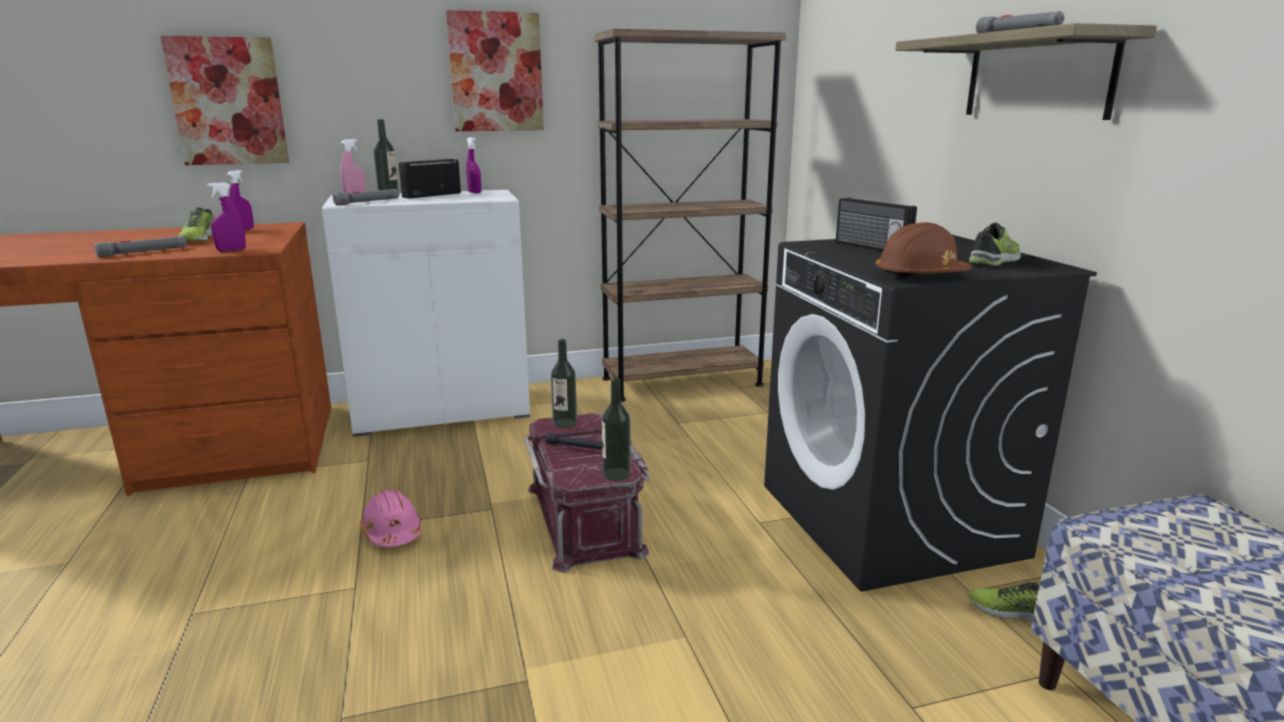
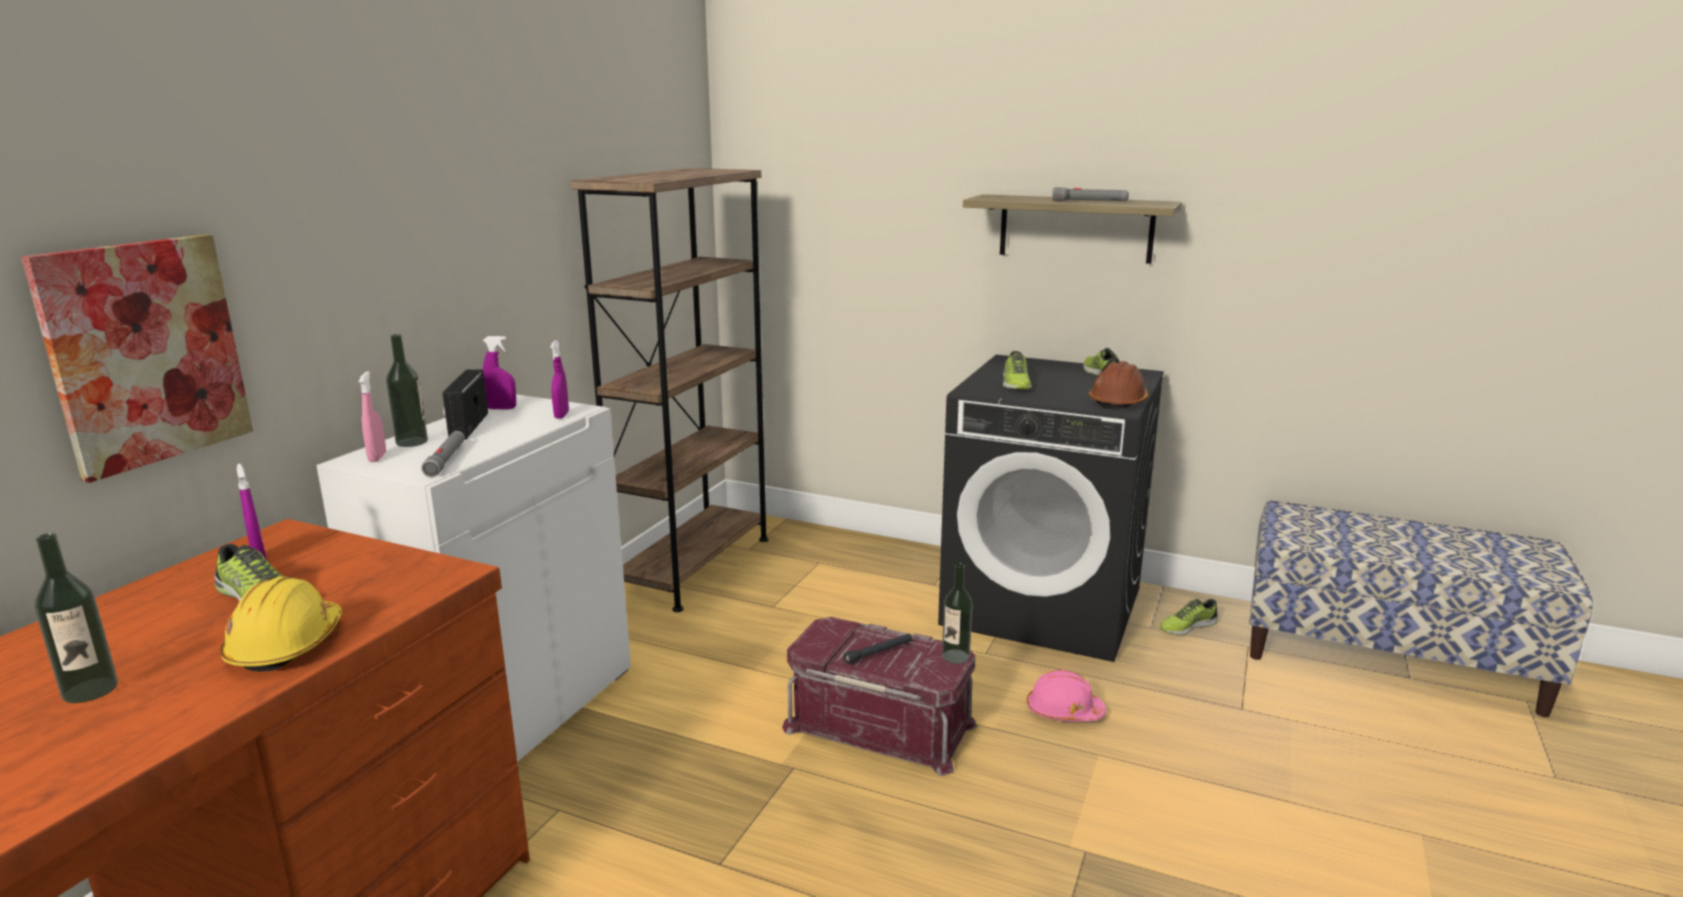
camera: 50 degrees left, 0 degrees up
(143, 252) = (286, 645): grey flashlight -> yellow hard hat
(231, 250) = (415, 589): purple spray bottle -> purple spray bottle (561, 415)
(392, 532) = (759, 845): pink hard hat -> pink hard hat (1063, 712)
(496, 72) = (481, 242): picture -> none
(565, 423) = (820, 640): bottle -> bottle (90, 690)
(871, 248) = (1015, 383): radio -> shoe

